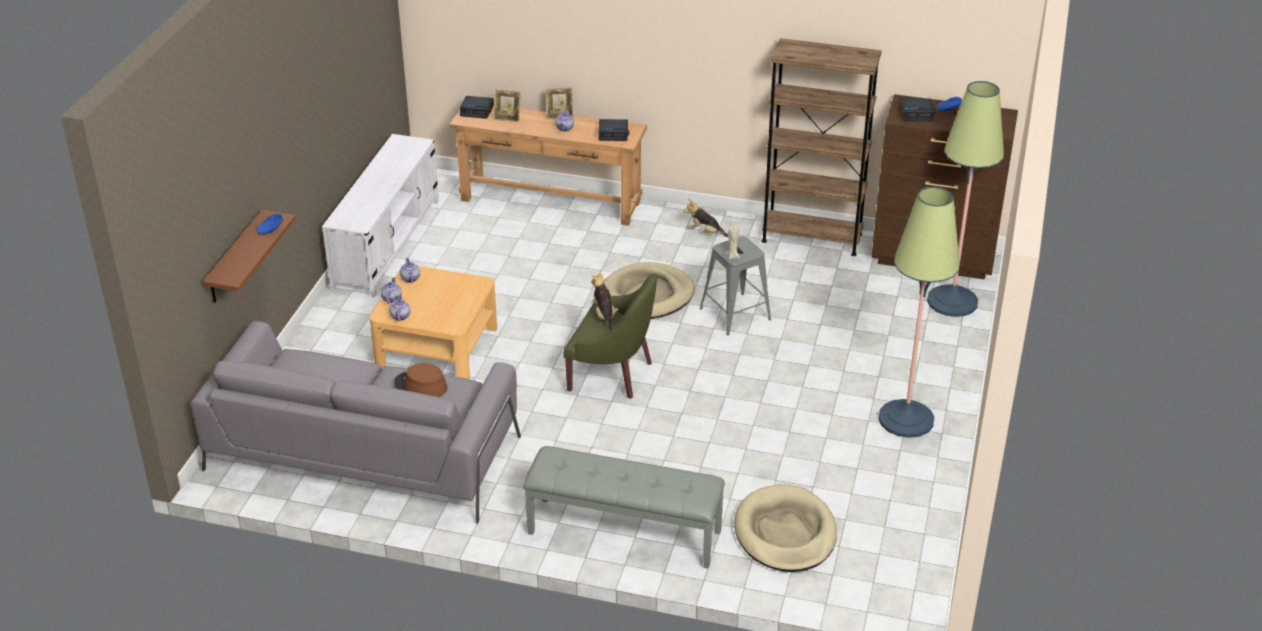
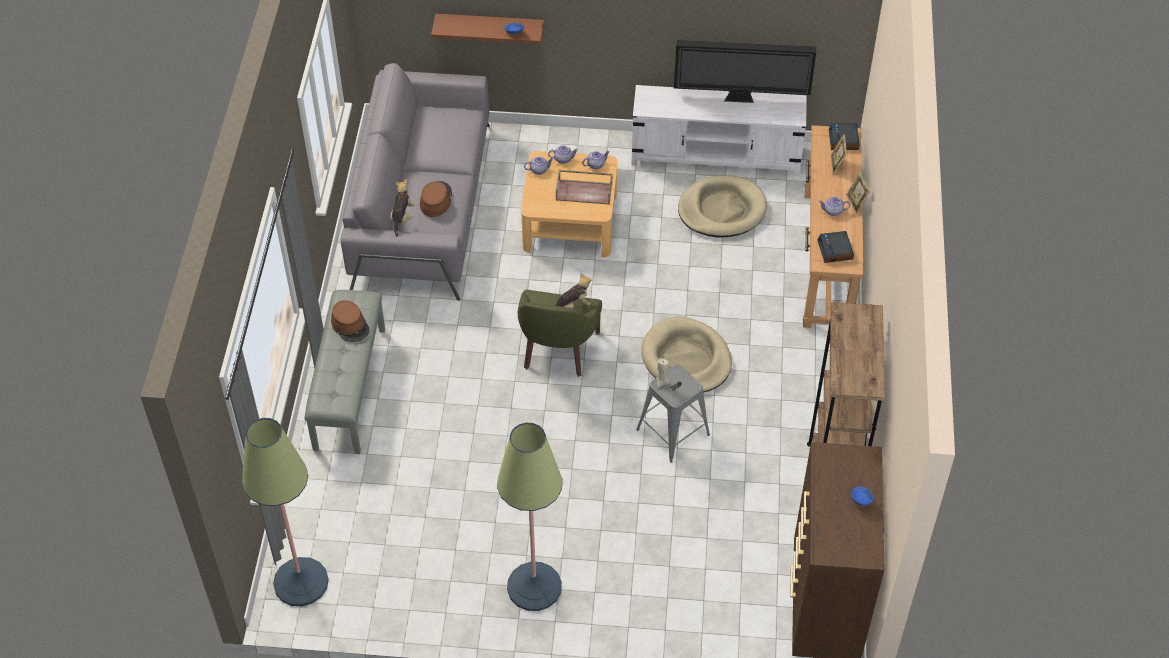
camera: 80 degrees right, 15 degrees up
(378, 168) = (741, 99): none -> television
(446, 290) = (584, 191): none -> brown tray
(588, 468) = (350, 325): none -> brown hat
(705, 232) = (810, 391): plush toy -> plush toy (402, 217)
(785, 533) = (361, 500): beige dog bed -> beige dog bed (722, 210)
(916, 113) = (841, 469): alarm clock -> none
(952, 301) = (744, 623): floor lamp -> floor lamp (301, 582)

